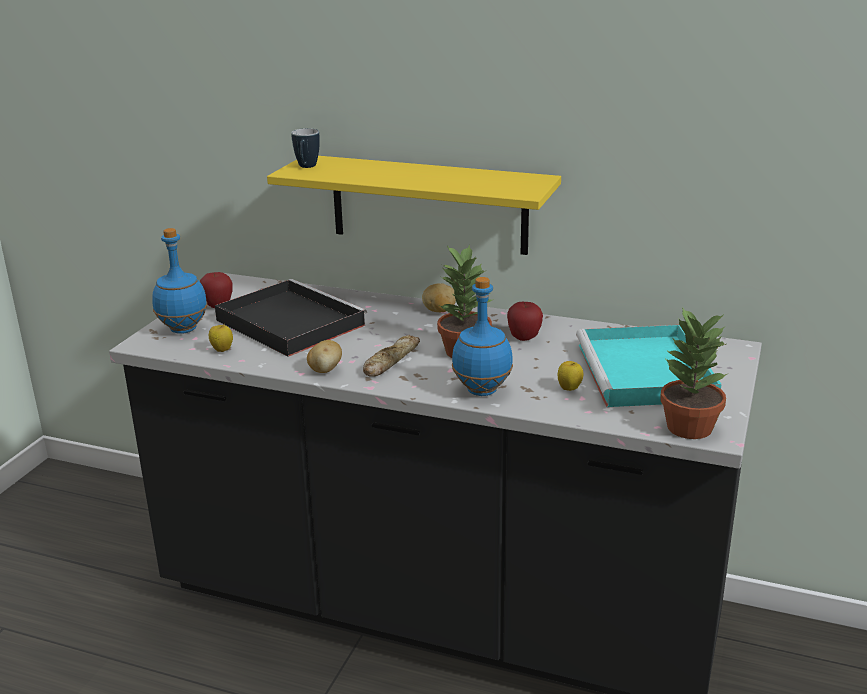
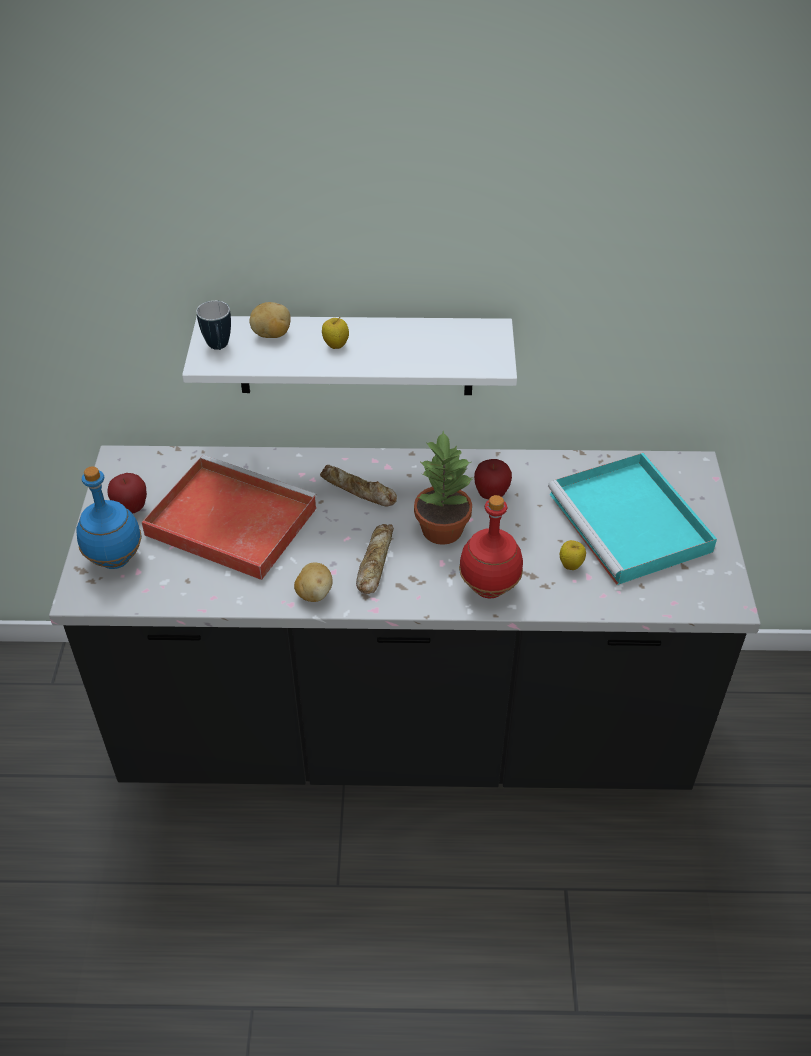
camera: 20 degrees left, 20 degrees up
(222, 350) = (182, 585): apple -> apple (336, 345)
(288, 322) = (228, 521): black tray -> red tray
(408, 321) = (358, 491): none -> bread
(428, 204) = (355, 355): yellow shelf -> white shelf
(439, 311) = (383, 467): potato -> potato (271, 335)
(482, 390) = (489, 587): blue bottle -> red bottle
(688, 427) = (701, 596): potted plant -> none

